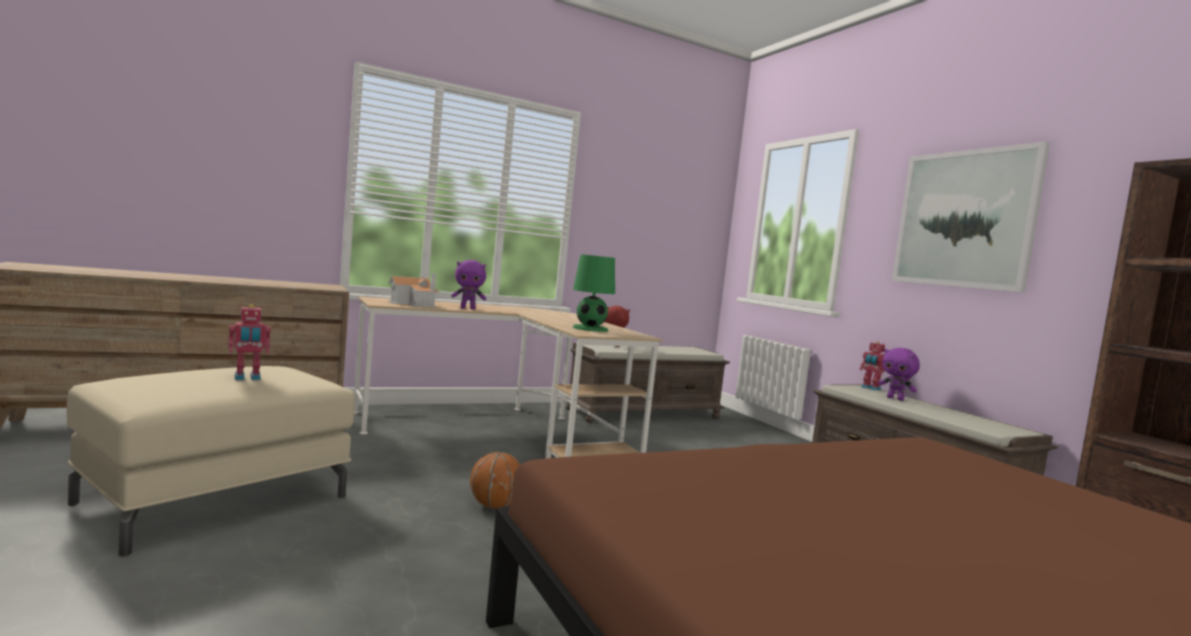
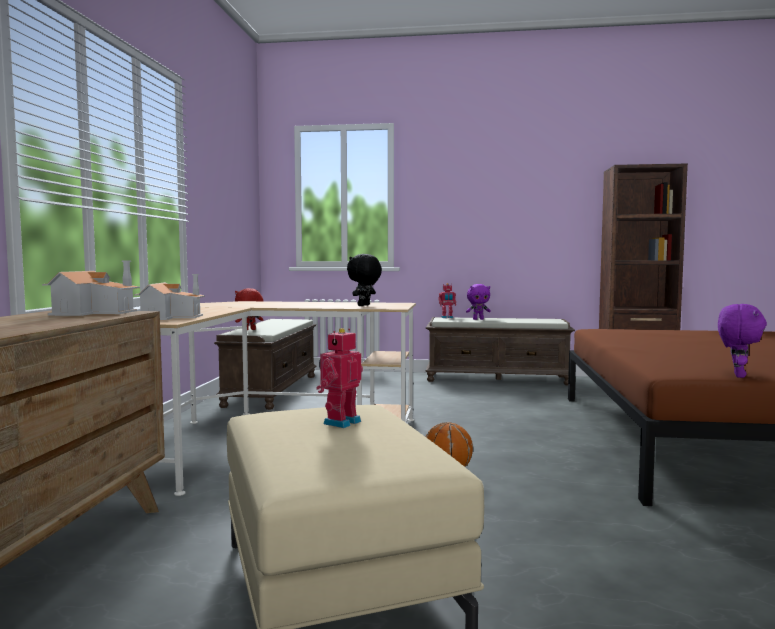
camera: 55 degrees left, 0 degrees up
(247, 378) = (340, 422): toy robot -> toy robot turned 150 degrees counterclockwise
(324, 286) = (95, 312): none -> toy house
(468, 308) = (211, 311): purple plush toy -> purple plush toy (737, 375)
(590, 329) = (364, 305): green table lamp -> black plush toy
(964, 219) = (491, 194): picture -> none

